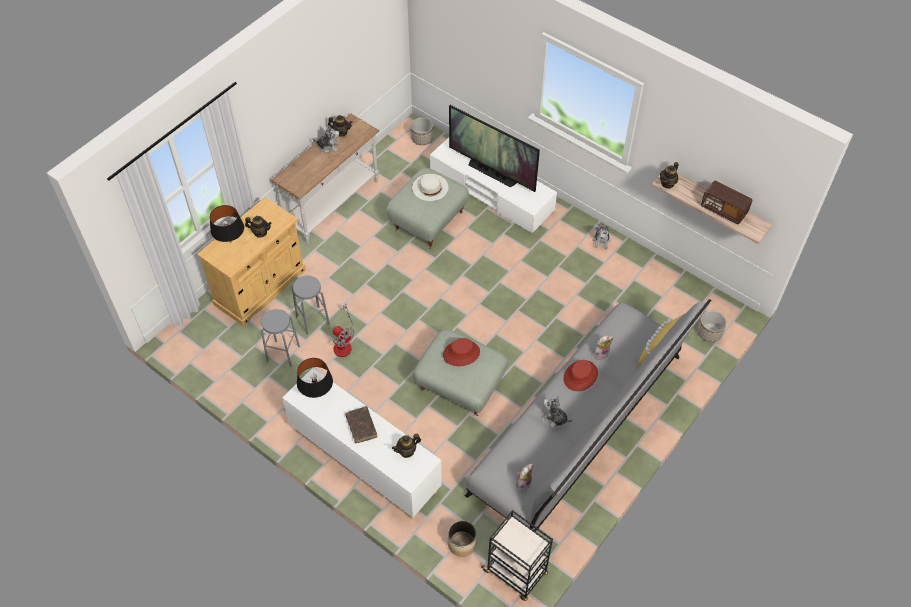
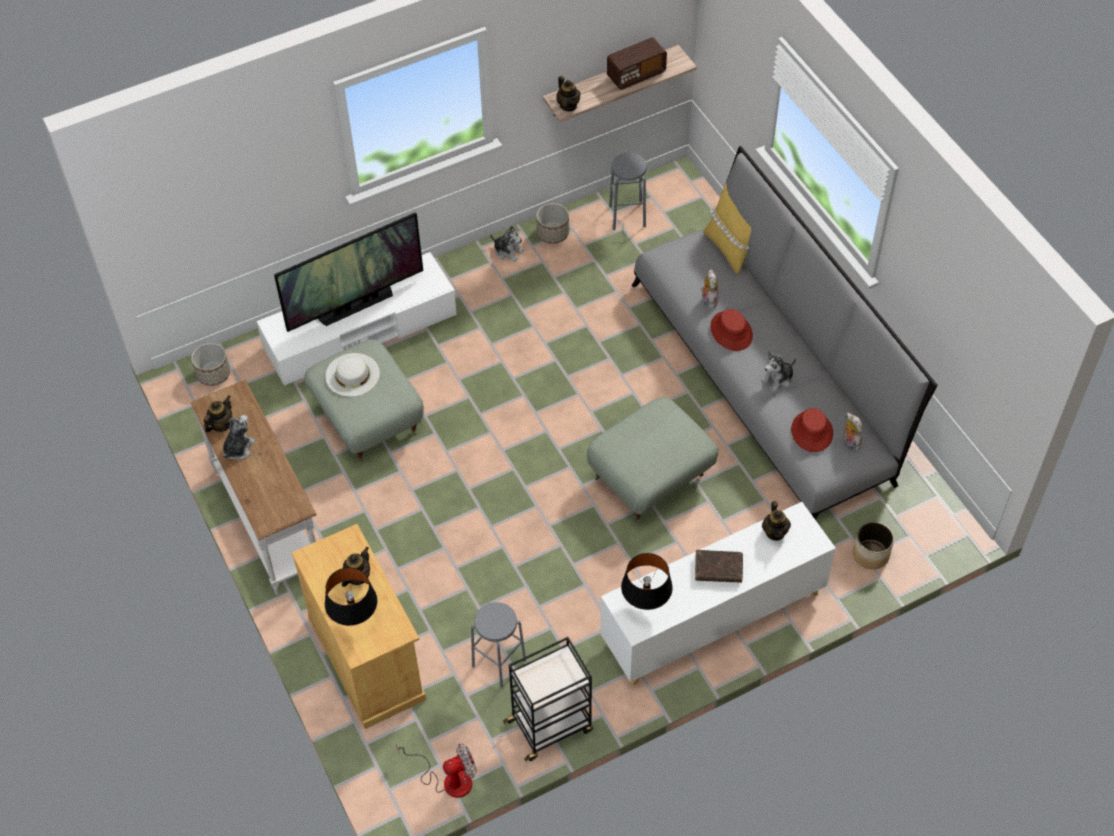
camera: 65 degrees left, 0 degrees up
(313, 320) = (461, 609): grey stool -> grey stool (627, 216)
(343, 343) = (519, 585): fan -> fan (448, 779)
(461, 353) = (642, 436): red hat -> red hat (811, 432)
(516, 572) = (928, 514): black cart -> black cart (550, 725)
(709, 333) = (696, 208): planter -> planter (553, 233)

